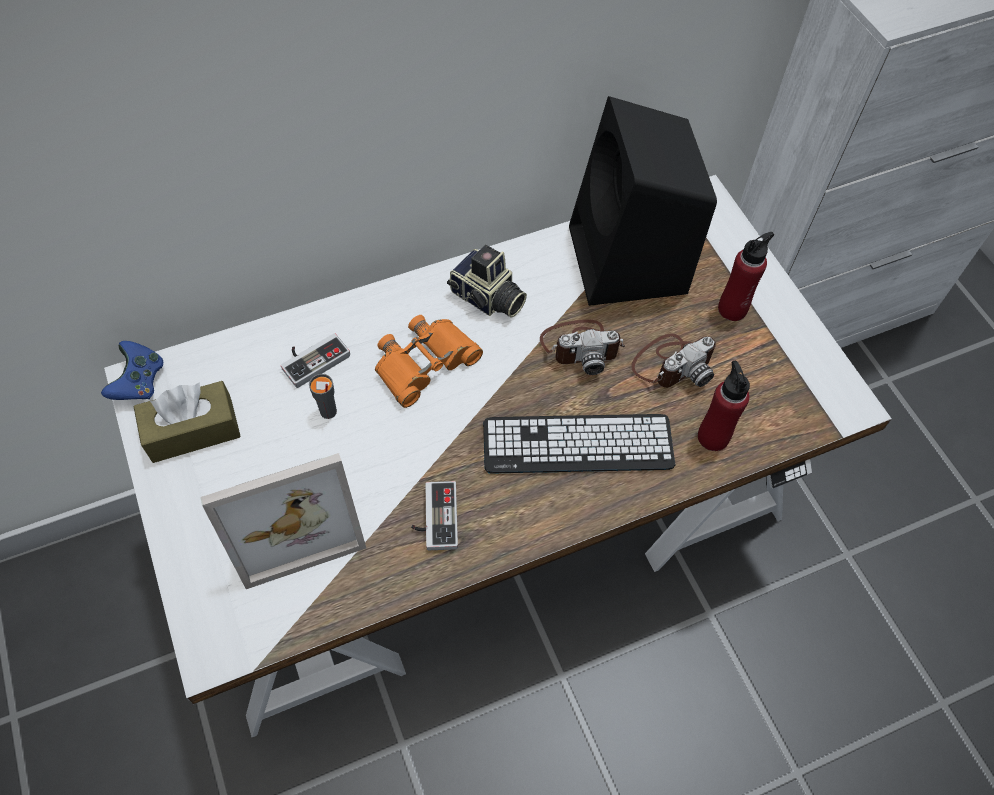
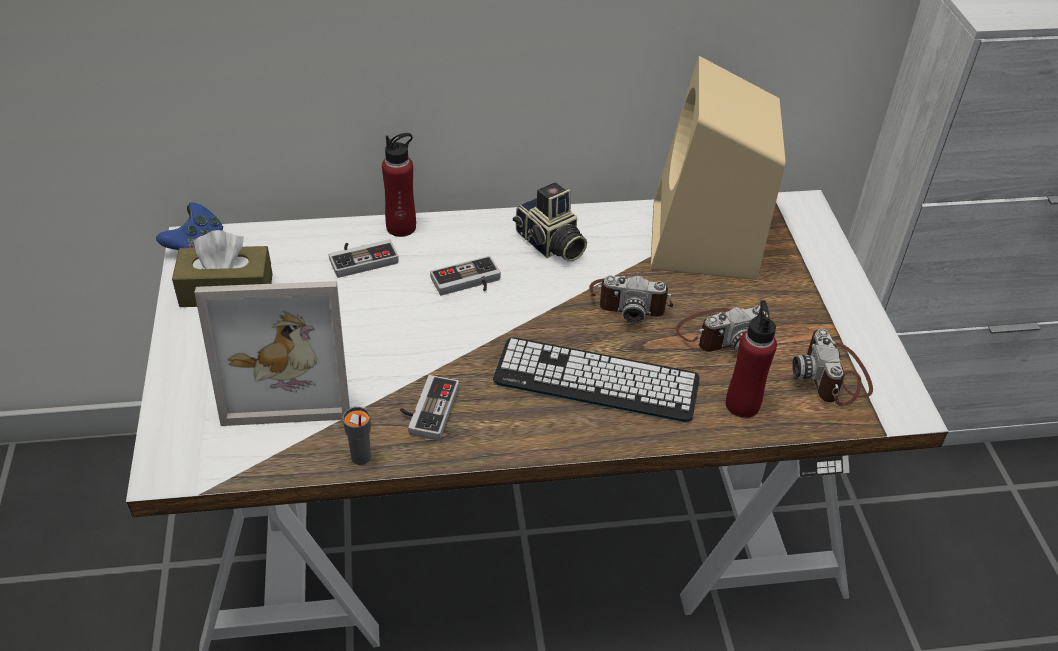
camera: 15 degrees right, 15 degrees down
(328, 412) = (359, 302): grey cup -> grey cup (360, 458)
(424, 363) = (467, 283): orange binoculars -> game controller
(629, 262) = (704, 243): black speaker -> beige speaker
(732, 309) = (801, 301): red bottle -> red bottle (401, 227)
(783, 386) = (834, 377): none -> camera

